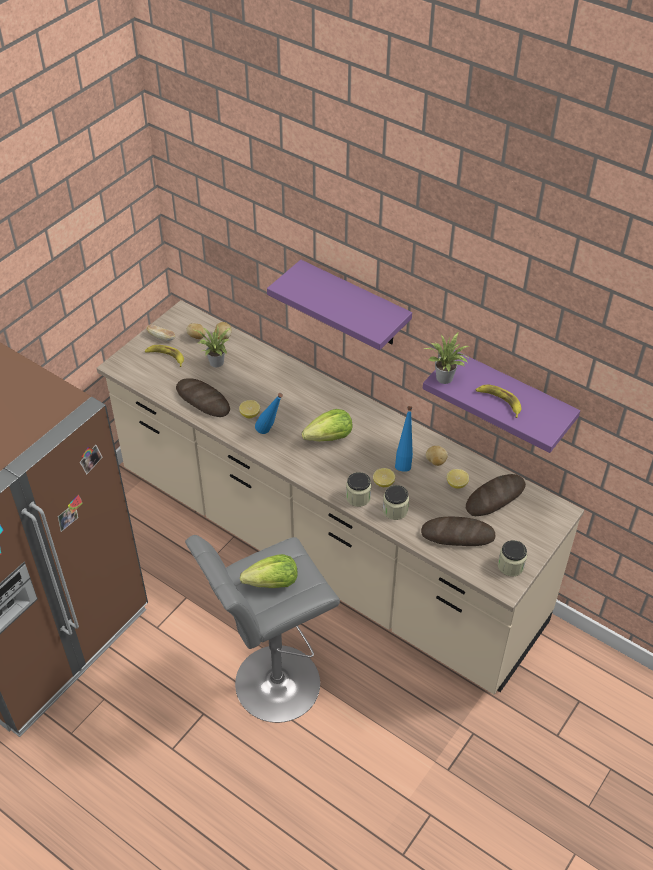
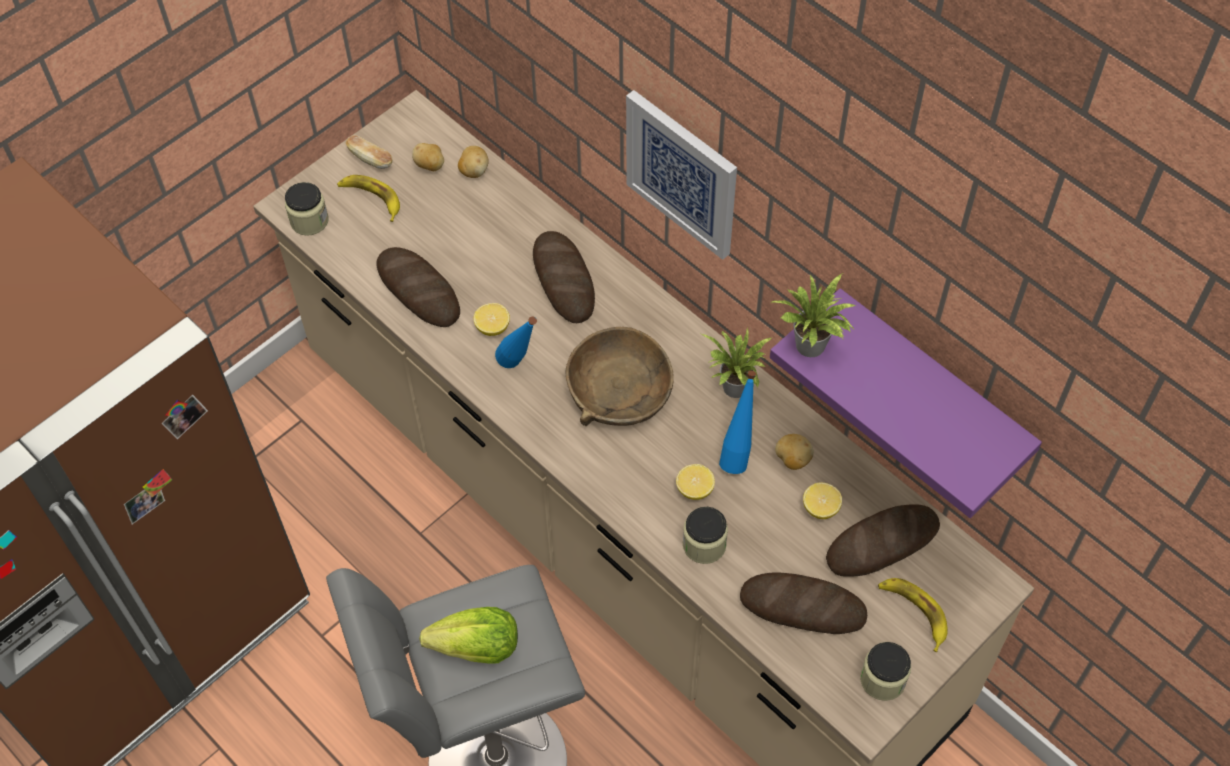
camera: 10 degrees right, 10 degrees up
(216, 364) = (453, 222): potted plant -> potted plant (735, 390)
(286, 386) = (563, 280): none -> bread
(329, 437) = (619, 389): lettuce -> brown bowl
(354, 305) = (682, 173): purple shelf -> picture
(358, 497) = (646, 511): jar -> jar (309, 221)
(499, 401) = (898, 406): banana -> banana (914, 612)

